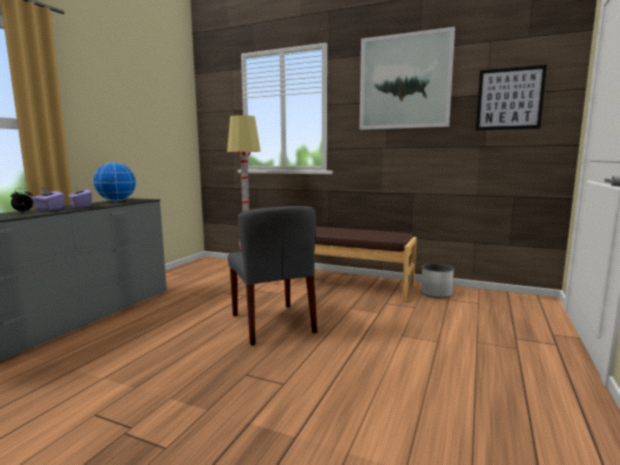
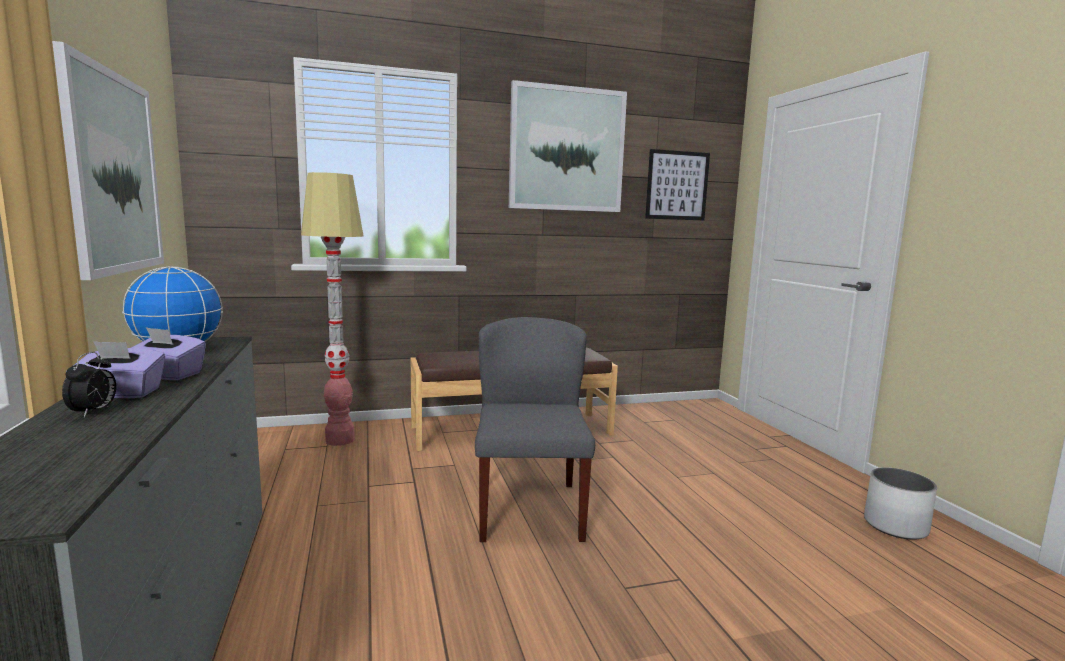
camera: 40 degrees left, 0 degrees up
(126, 123) = (112, 173): none -> picture
(272, 323) = (529, 510): grey chair -> grey chair turned 120 degrees counterclockwise
(436, 294) = (624, 418): white planter -> white planter (896, 526)

